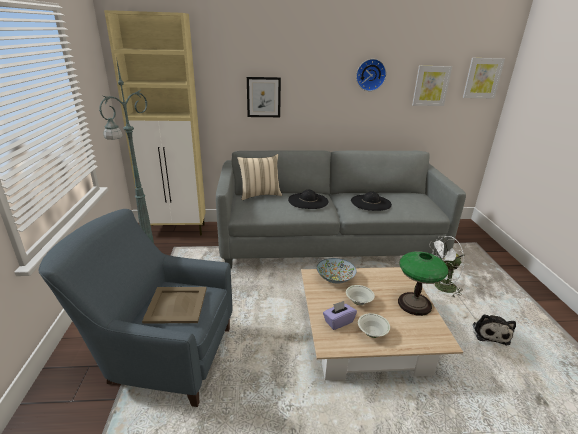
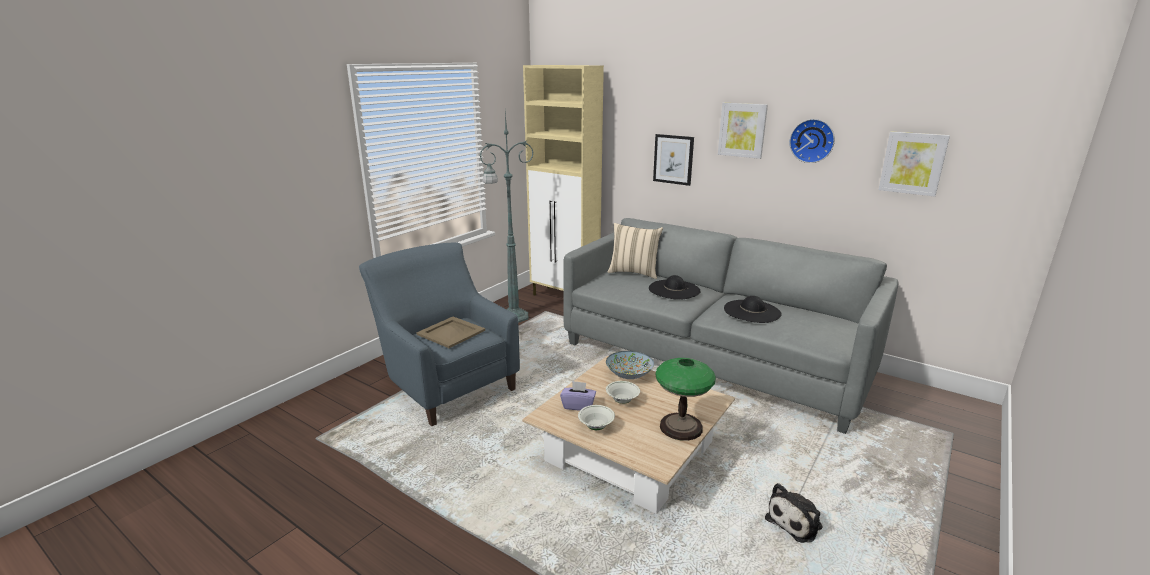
camera: 40 degrees right, 5 degrees down
(441, 288) = (799, 454): white fan -> none
(482, 78) = (1016, 158): picture -> picture (742, 130)

